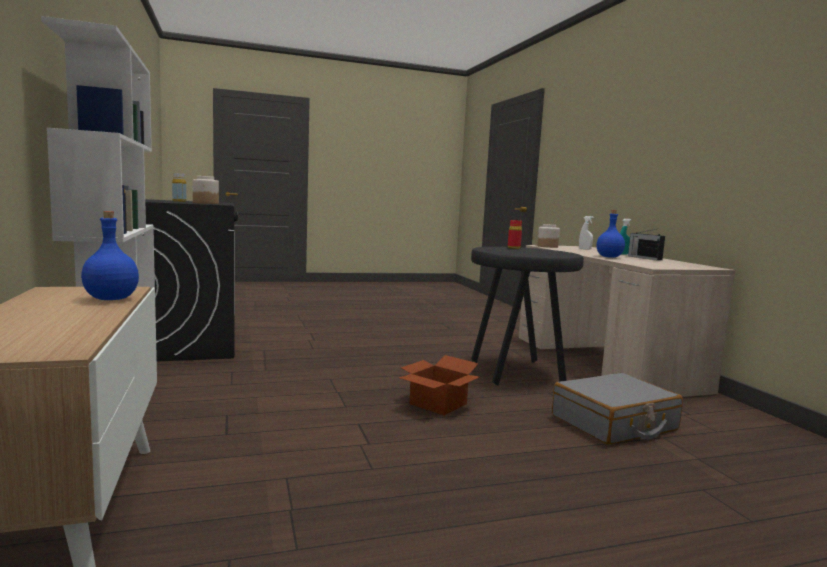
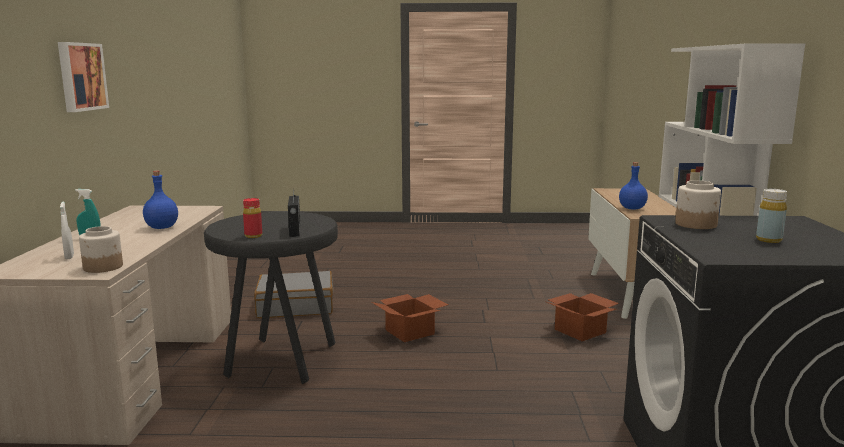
camera: 160 degrees left, 5 degrees up
(228, 423) = (581, 331): none -> cardboard box
(644, 258) = (113, 227): radio -> radio (294, 231)
(709, 137) = (81, 76): none -> picture

